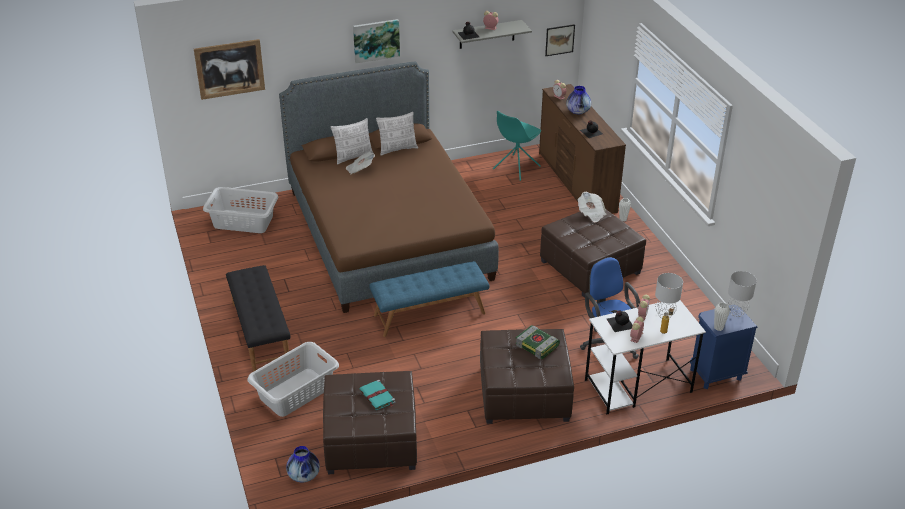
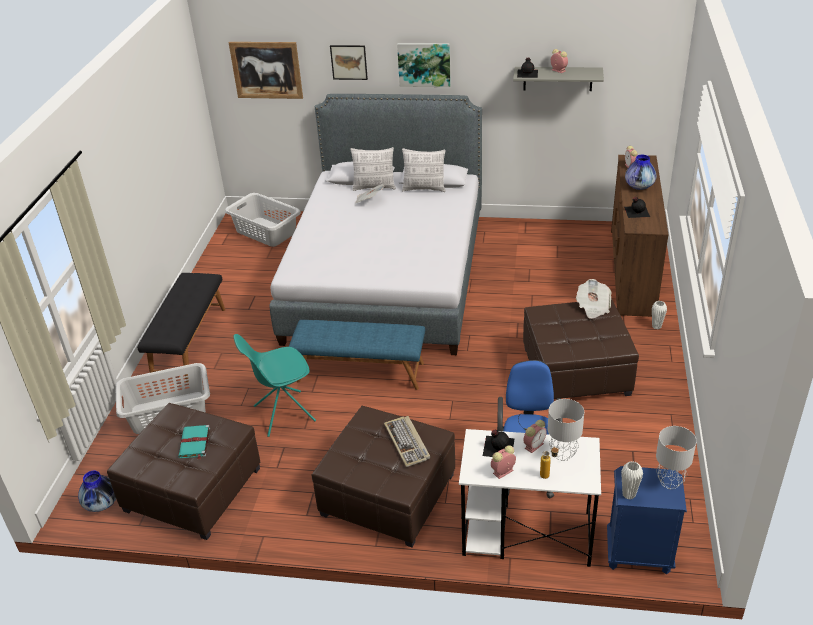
camera: 30 degrees right, 0 degrees up
(387, 234) = (386, 277): brown bed -> grey bed
(515, 168) = (573, 241): turquoise chair -> turquoise chair (283, 414)
(537, 345) = (407, 442): book -> keyboard
(559, 40) = (651, 100): picture -> picture (349, 62)

